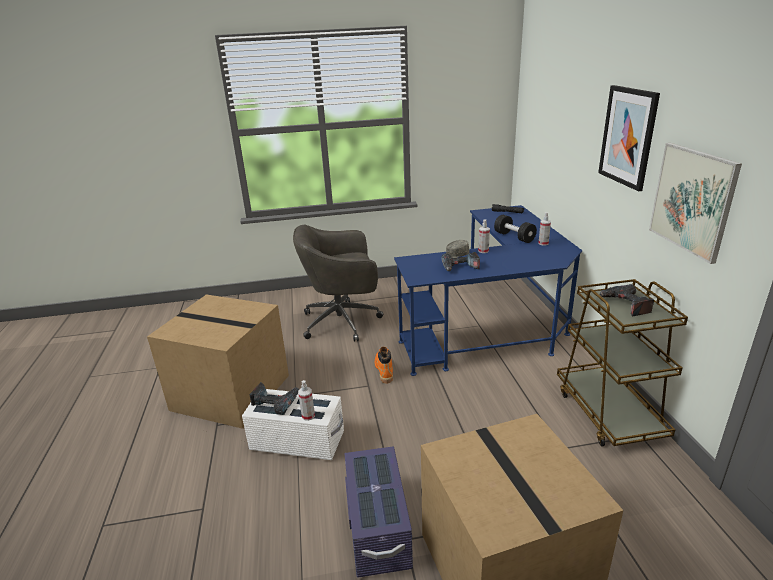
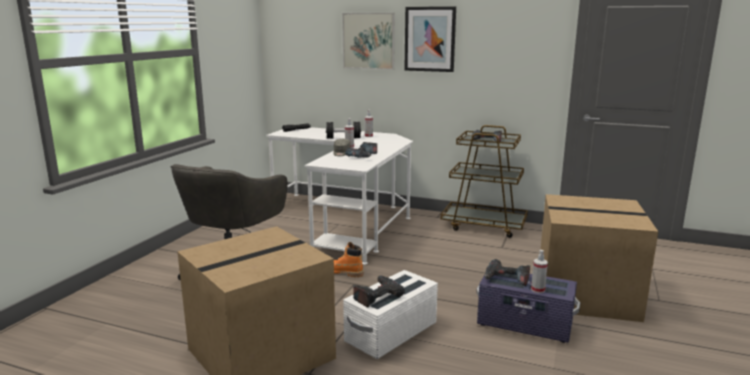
camera: 60 degrees left, 10 degrees down
(308, 416) = (416, 287): spray bottle -> spray bottle (538, 290)
(370, 468) = (506, 279): none -> power drill
(495, 325) = (347, 220): blue desk -> white desk
(692, 200) = (501, 65): picture -> picture (368, 41)

